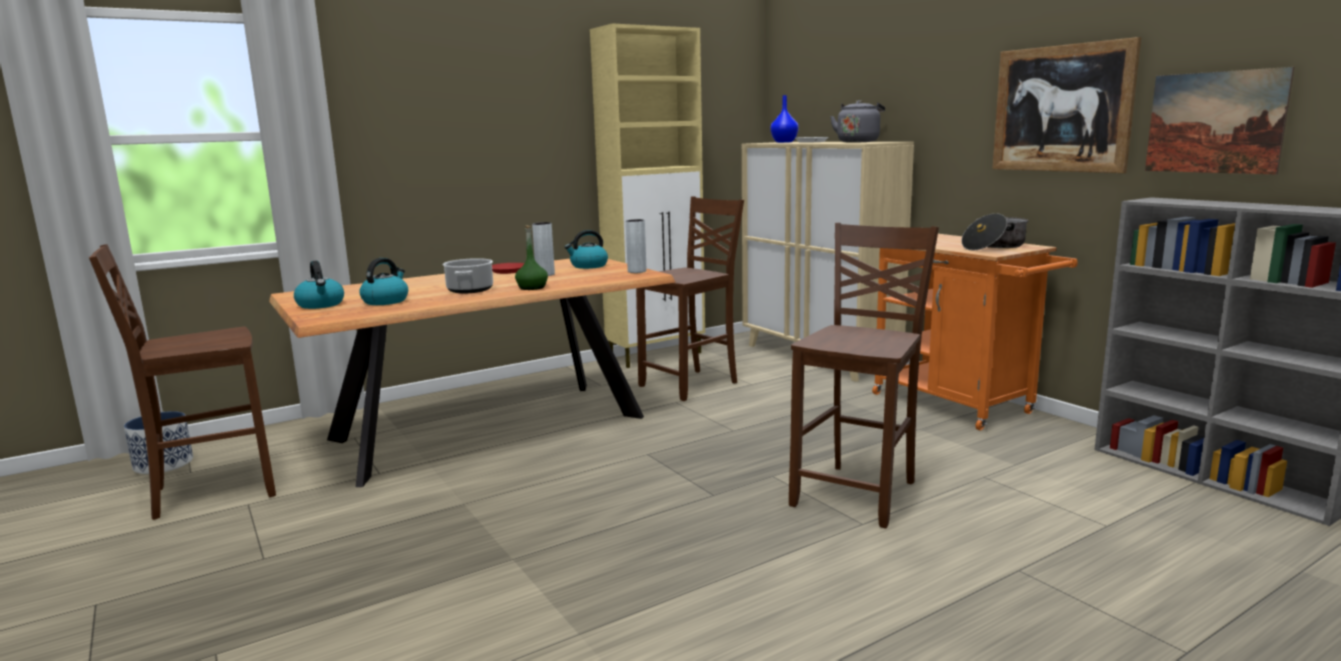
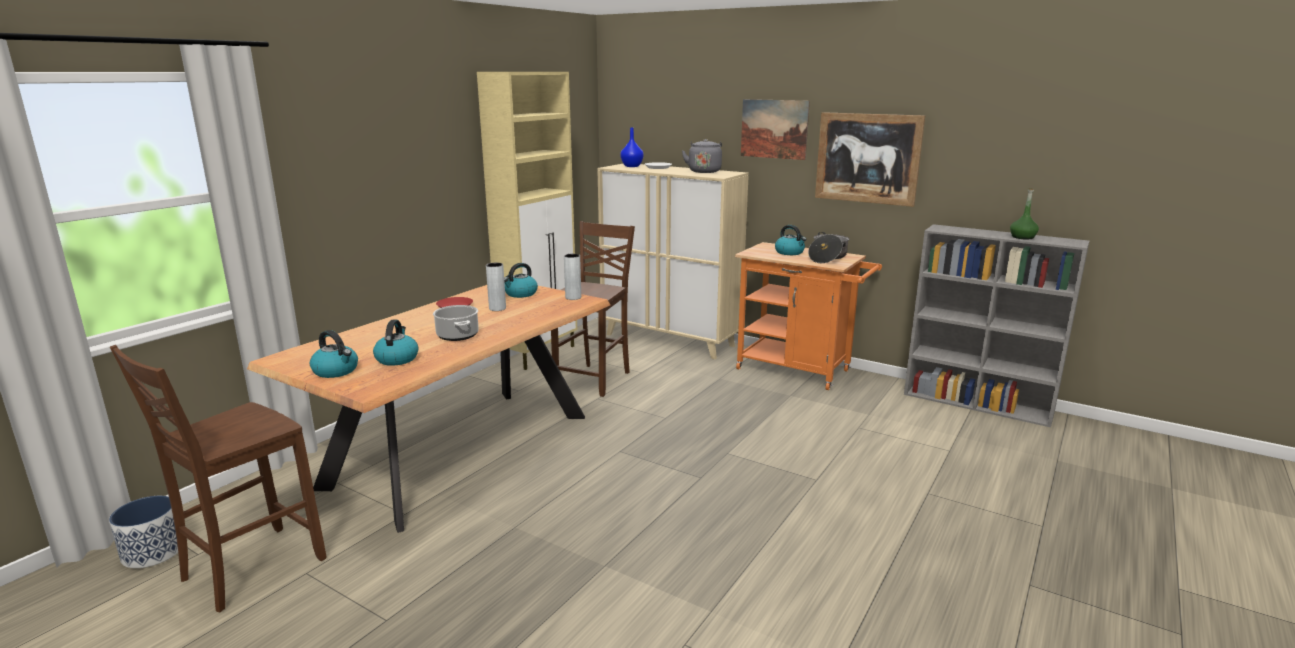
camera: 25 degrees left, 5 degrees up
(532, 287) = (511, 327): green bottle -> green bottle (1022, 237)
(858, 493) = (795, 456): brown chair -> none
(948, 241) = (790, 252): none -> kettle
(1214, 122) = (973, 177): picture -> picture (774, 129)

